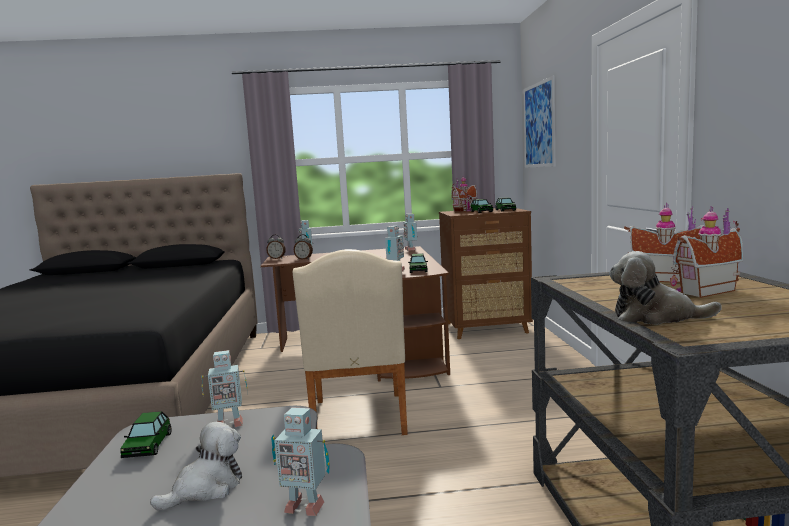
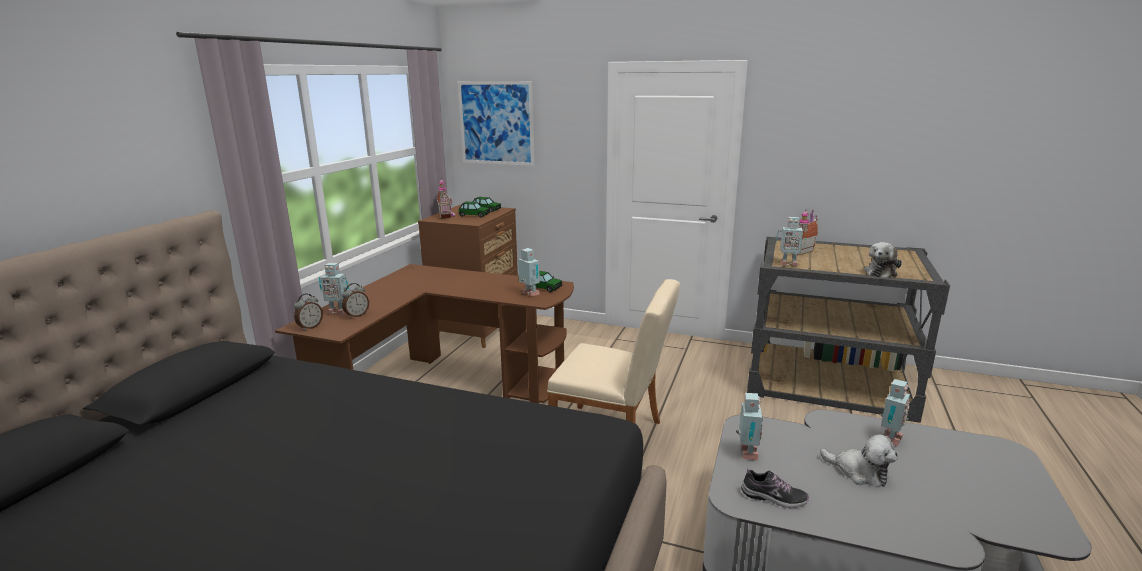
camera: 65 degrees left, 10 degrees up
(148, 445) = (773, 497): toy car -> shoe
(206, 488) = (859, 472): plush toy -> plush toy turned 150 degrees clockwise
(411, 249) = (424, 270): toy robot -> toy robot (788, 264)
(702, 291) = (834, 254): toy house -> none

